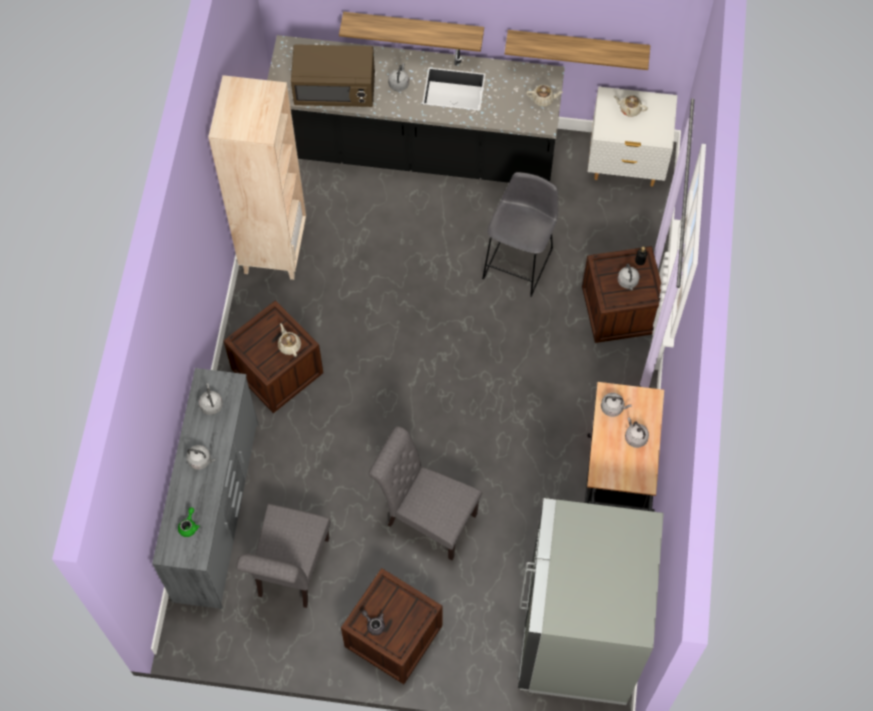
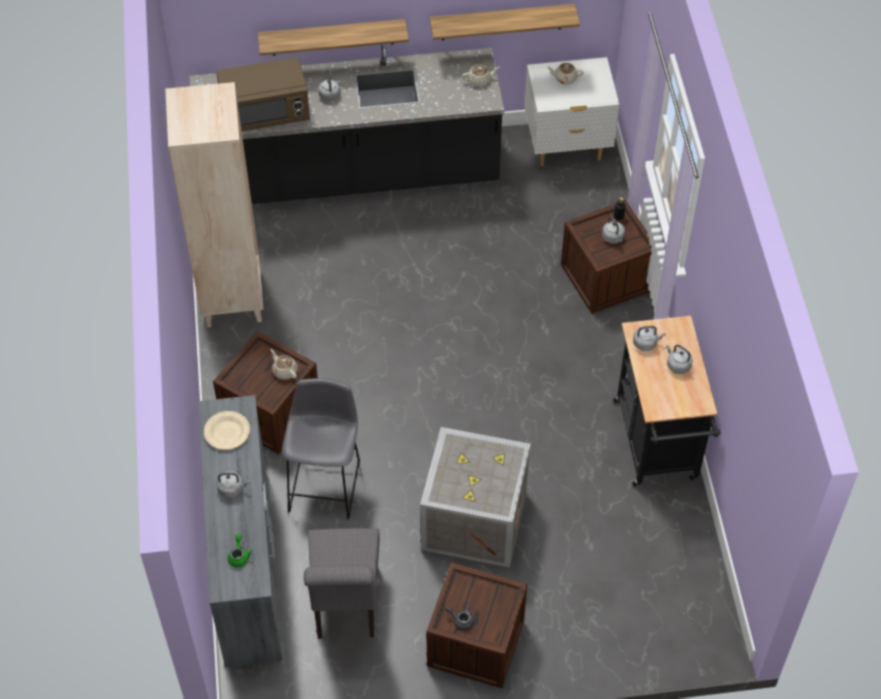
camera: 15 degrees left, 10 degrees down
(211, 404) = (226, 432): grey kettle -> beige plate
(426, 518) = (473, 518): grey chair -> crate
(519, 260) = (490, 254): grey stool -> grey stool (326, 482)
(577, 637) = (668, 596): grey fridge -> none

